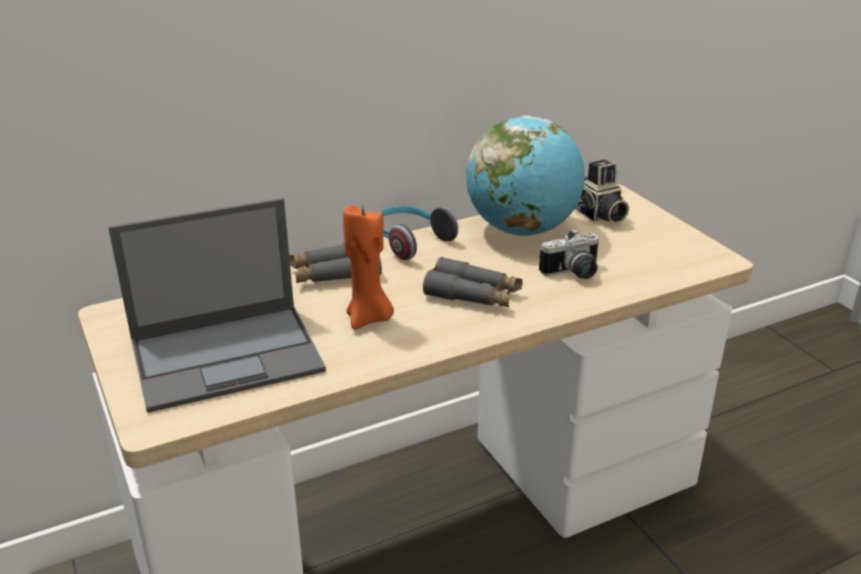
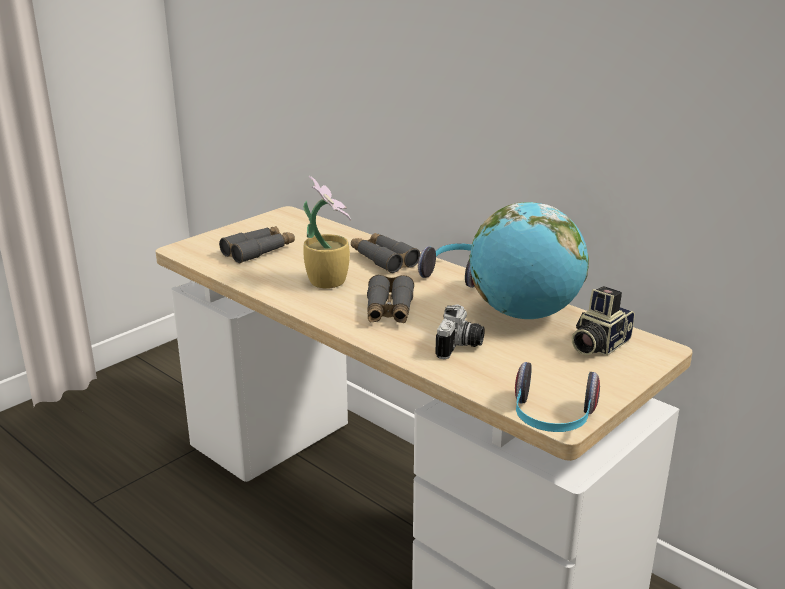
camera: 70 degrees right, 5 degrees down
(228, 355) = (259, 251): laptop -> grey binoculars
(369, 318) = (328, 281): orange candle -> potted plant
(573, 273) = (461, 347): camera -> camera turned 120 degrees counterclockwise
(715, 263) = (552, 419): none -> headphones

